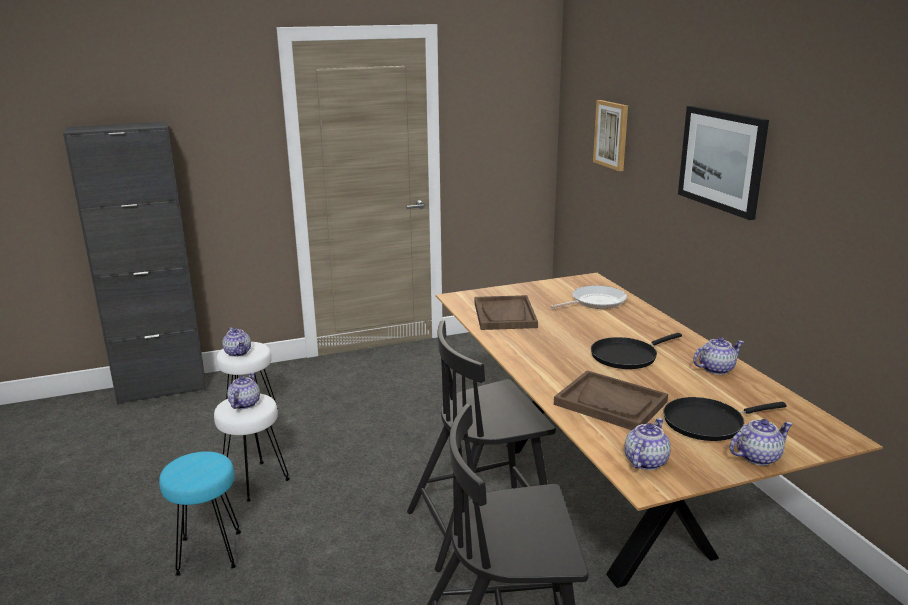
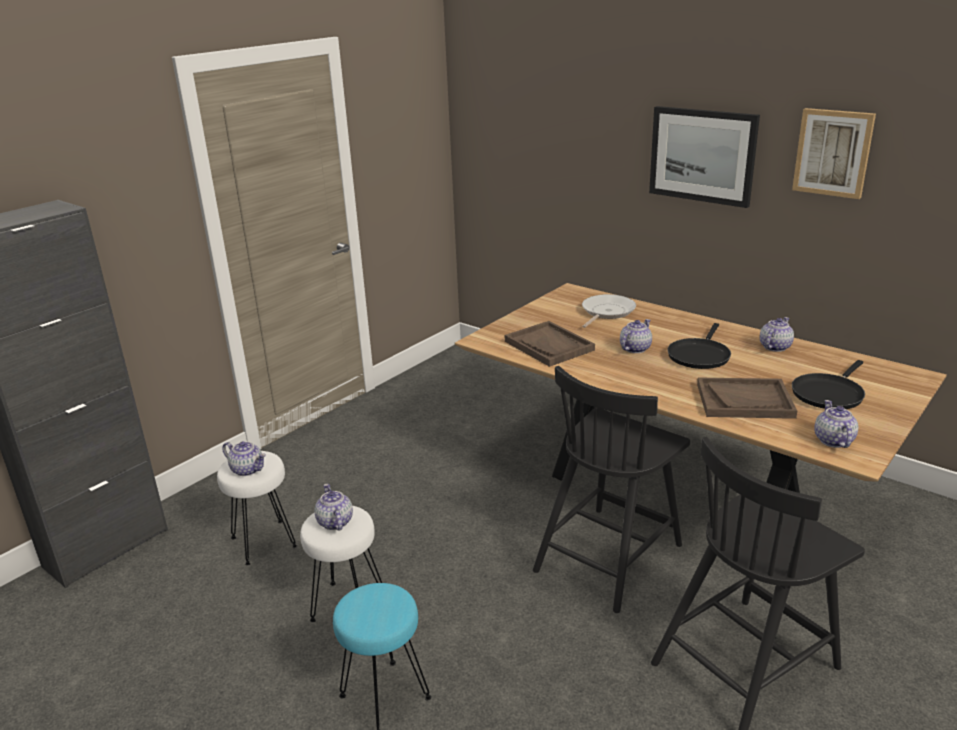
camera: 30 degrees left, 5 degrees up
(611, 134) = (541, 141): picture -> picture (833, 152)
(757, 457) = (892, 409): teapot -> teapot (635, 348)

